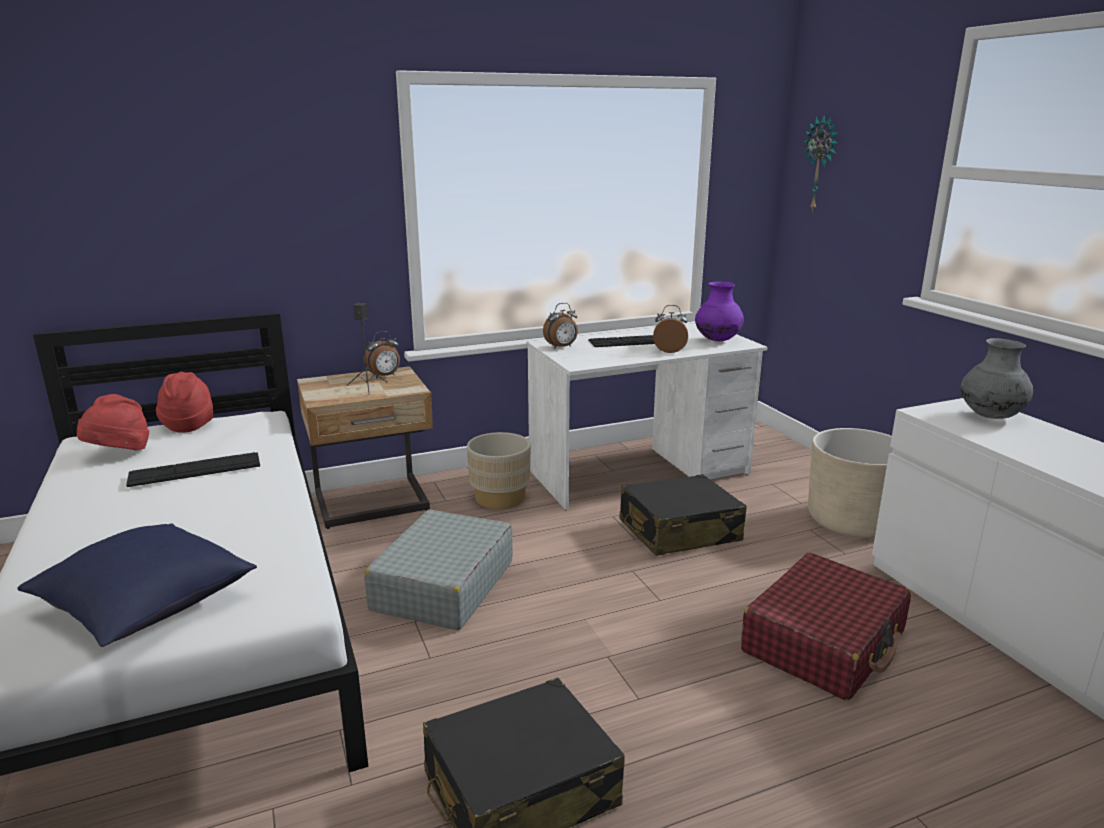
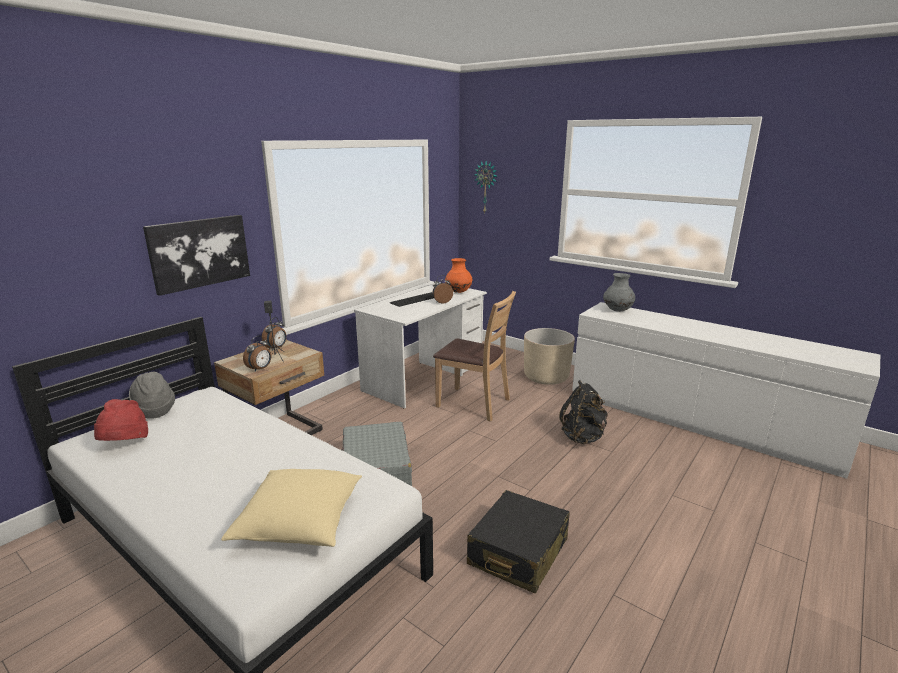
camera: 30 degrees left, 0 degrees up
(147, 607) = (300, 524): blue pillow -> beige pillow
(189, 425) = (154, 411): red hat -> grey hat
(195, 469) = (209, 438): keyboard -> none
(286, 225) = (199, 252): none -> picture
(500, 498) = (359, 411): beige planter -> none
(561, 347) = (380, 310): alarm clock -> alarm clock (260, 369)
(679, 531) = (474, 403): black suitcase -> brown chair
(717, 340) = (458, 292): purple vase -> orange vase
(824, 642) = (583, 437): red suitcase -> black backpack

